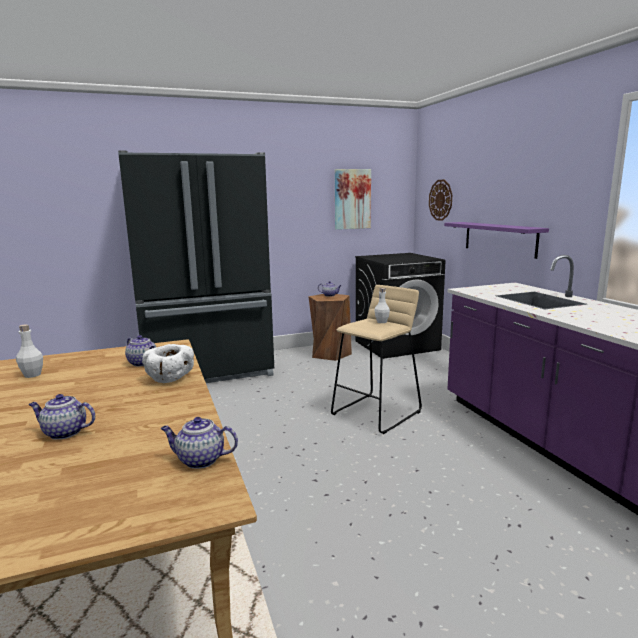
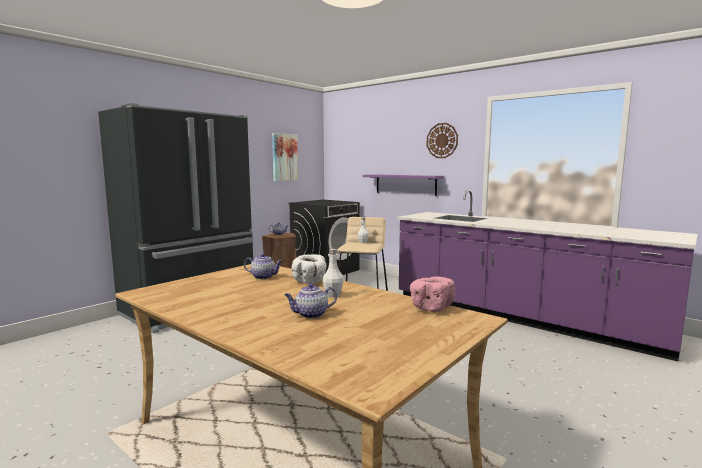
camera: 30 degrees left, 5 degrees down
(32, 375) = (184, 295): white bottle -> white bottle (333, 295)
(199, 460) = (430, 308): teapot -> pink bowl
(440, 200) = (350, 159): wall clock -> wall clock (442, 140)

